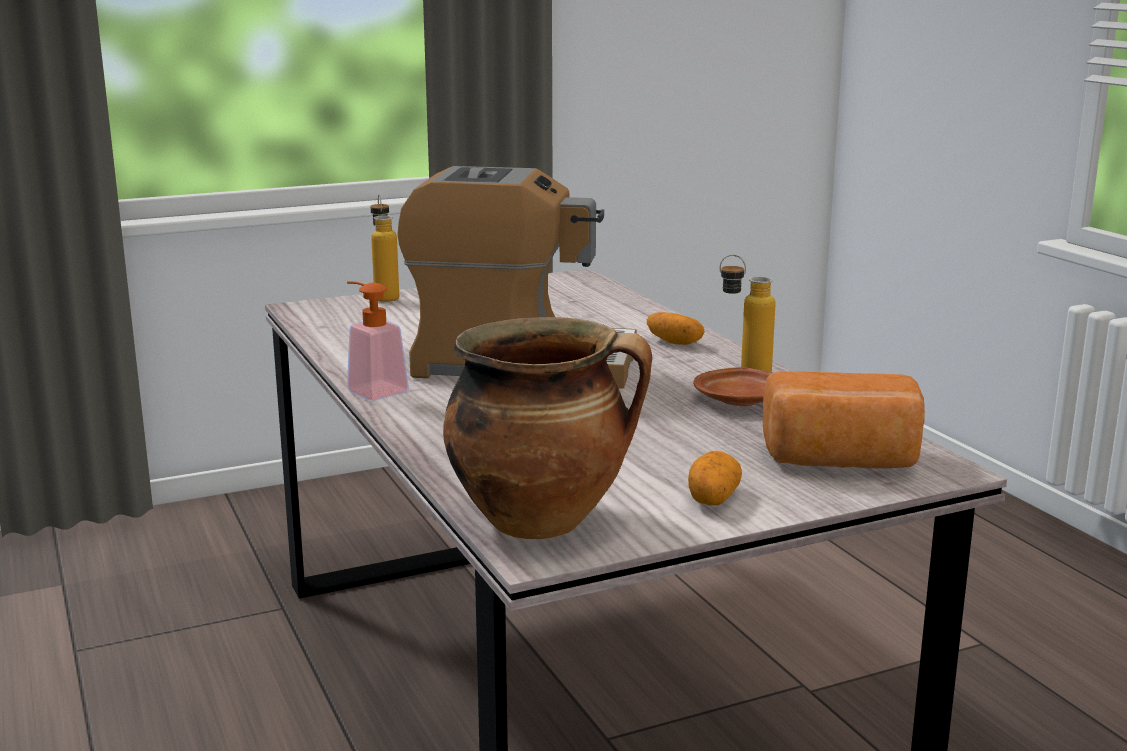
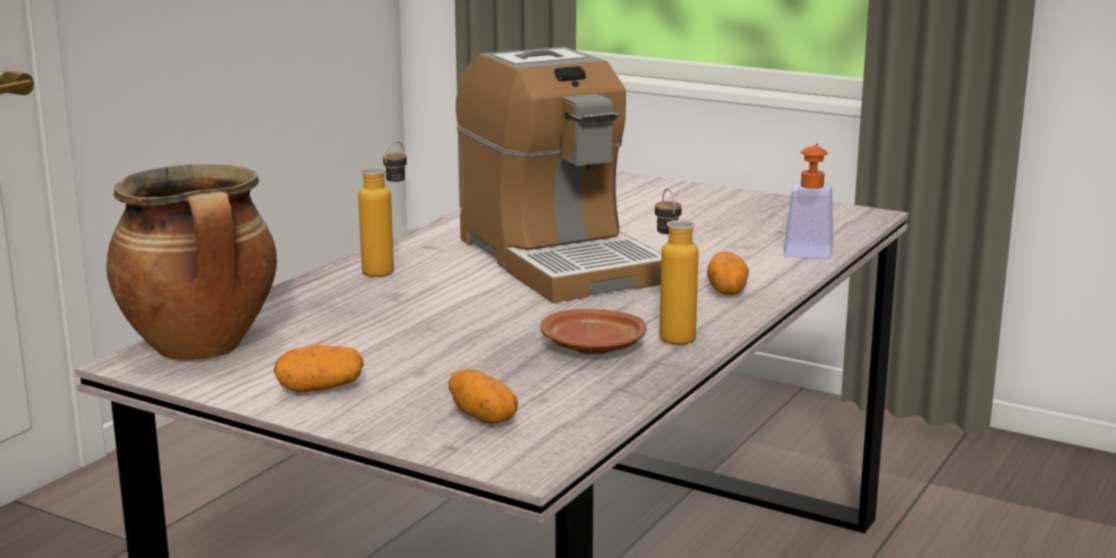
camera: 55 degrees right, 0 degrees up
(372, 389) = (415, 238): soap dispenser -> soap dispenser (809, 249)
(385, 296) = (658, 182): bottle -> bottle (387, 269)
(841, 461) = (483, 416): bread -> potato

